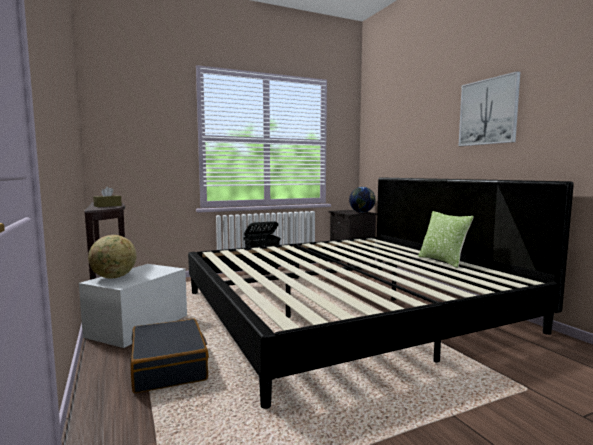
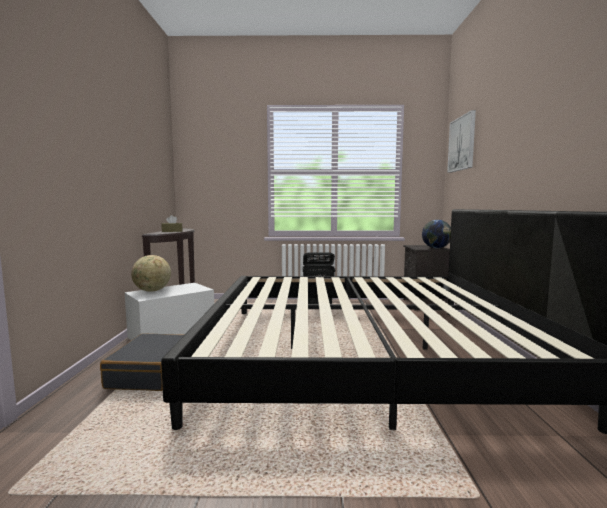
camera: 25 degrees right, 0 degrees up
(442, 261) = (484, 311): pillow -> none
(488, 112) = (558, 121): picture -> picture (462, 143)

